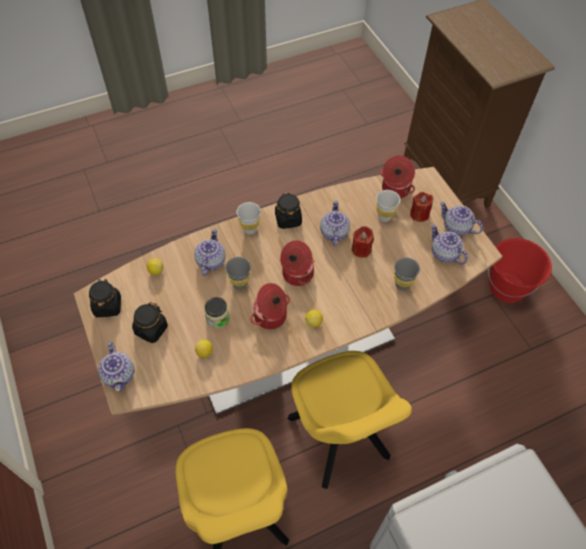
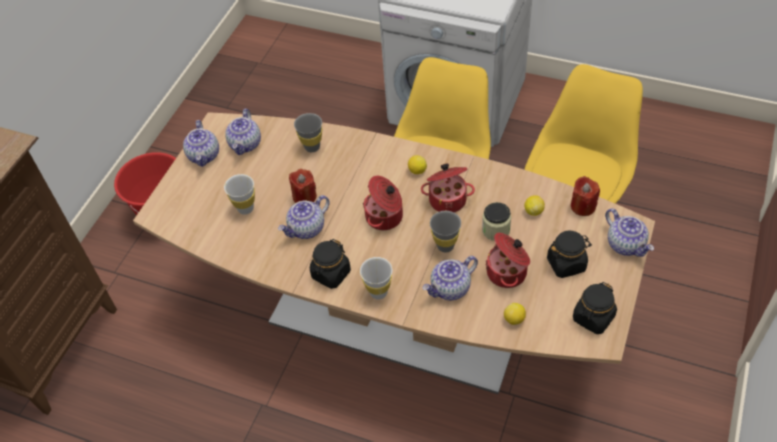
camera: 130 degrees left, 5 degrees down
(119, 375) = (626, 244): teapot -> teapot turned 120 degrees clockwise
(395, 189) = (199, 226): cooking pot -> cooking pot (508, 273)
(419, 214) = (214, 188): red candle -> red candle (583, 206)

